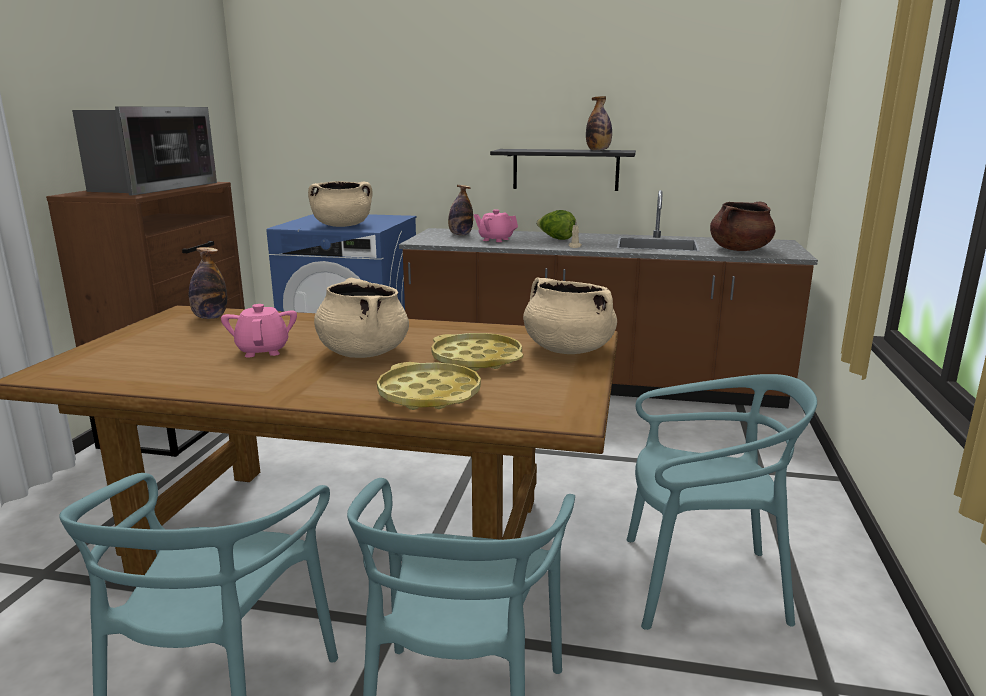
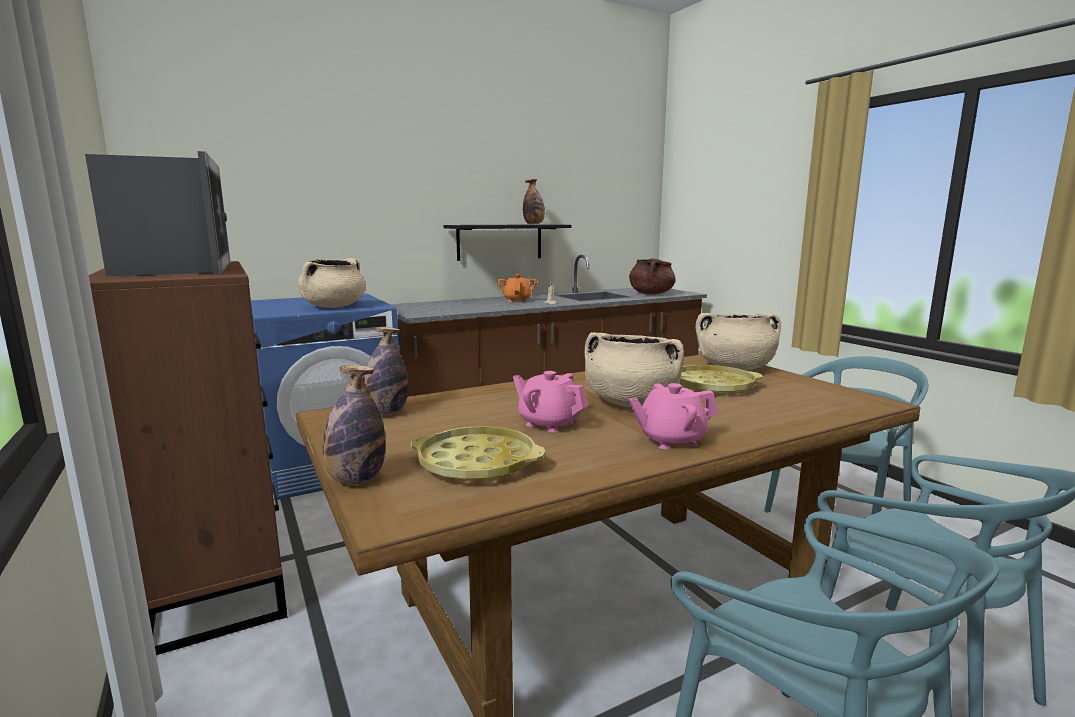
camera: 40 degrees left, 5 degrees down
(429, 394) = (772, 414): yellow tray -> yellow tray (477, 463)
(460, 235) = (432, 306): bottle -> bottle (356, 480)
(495, 240) = (475, 306): pink teapot -> pink teapot (670, 440)
(556, 239) = (517, 300): lettuce -> orange teapot

